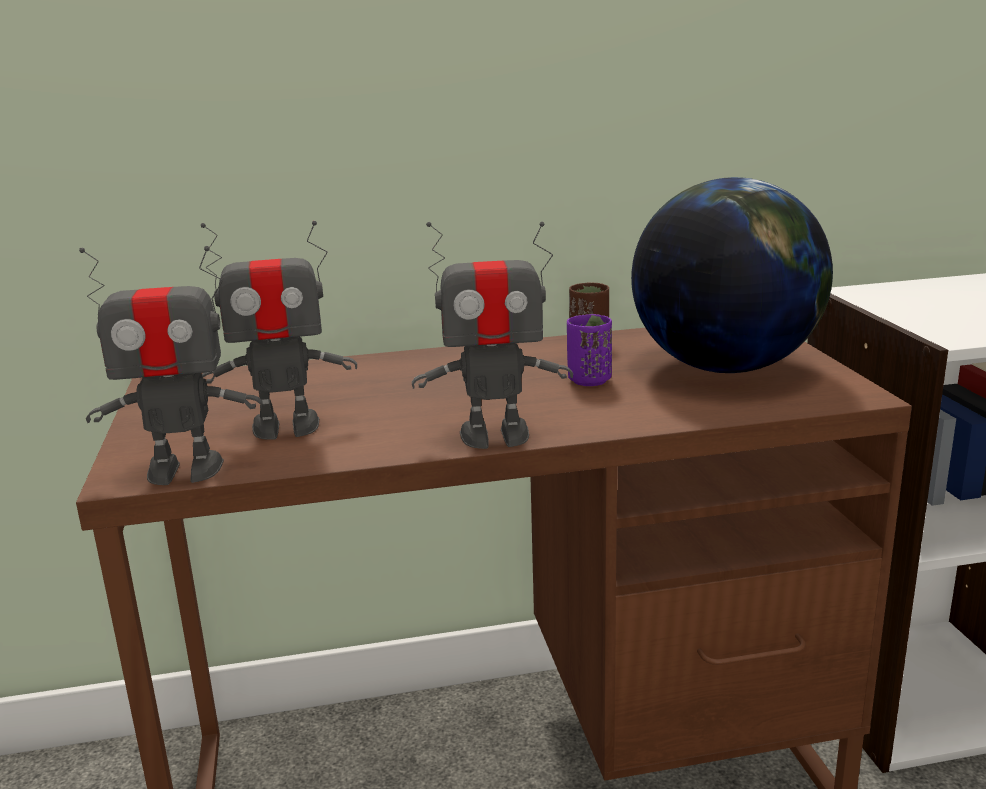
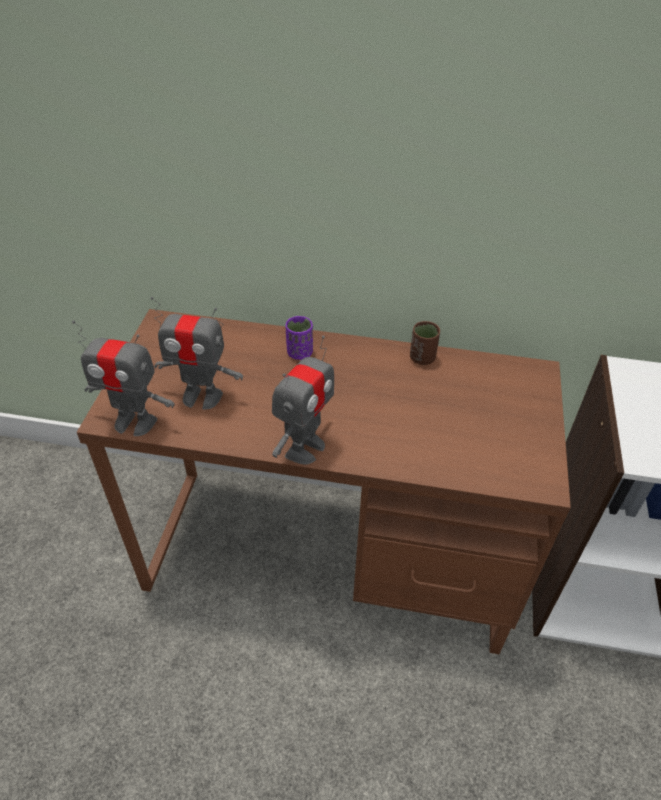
camera: 20 degrees right, 25 degrees up
(495, 436) = (304, 448): toy robot -> toy robot turned 75 degrees counterclockwise
(589, 380) = (393, 406): purple cup -> purple cup (299, 353)
(724, 367) = (486, 419): globe -> none

